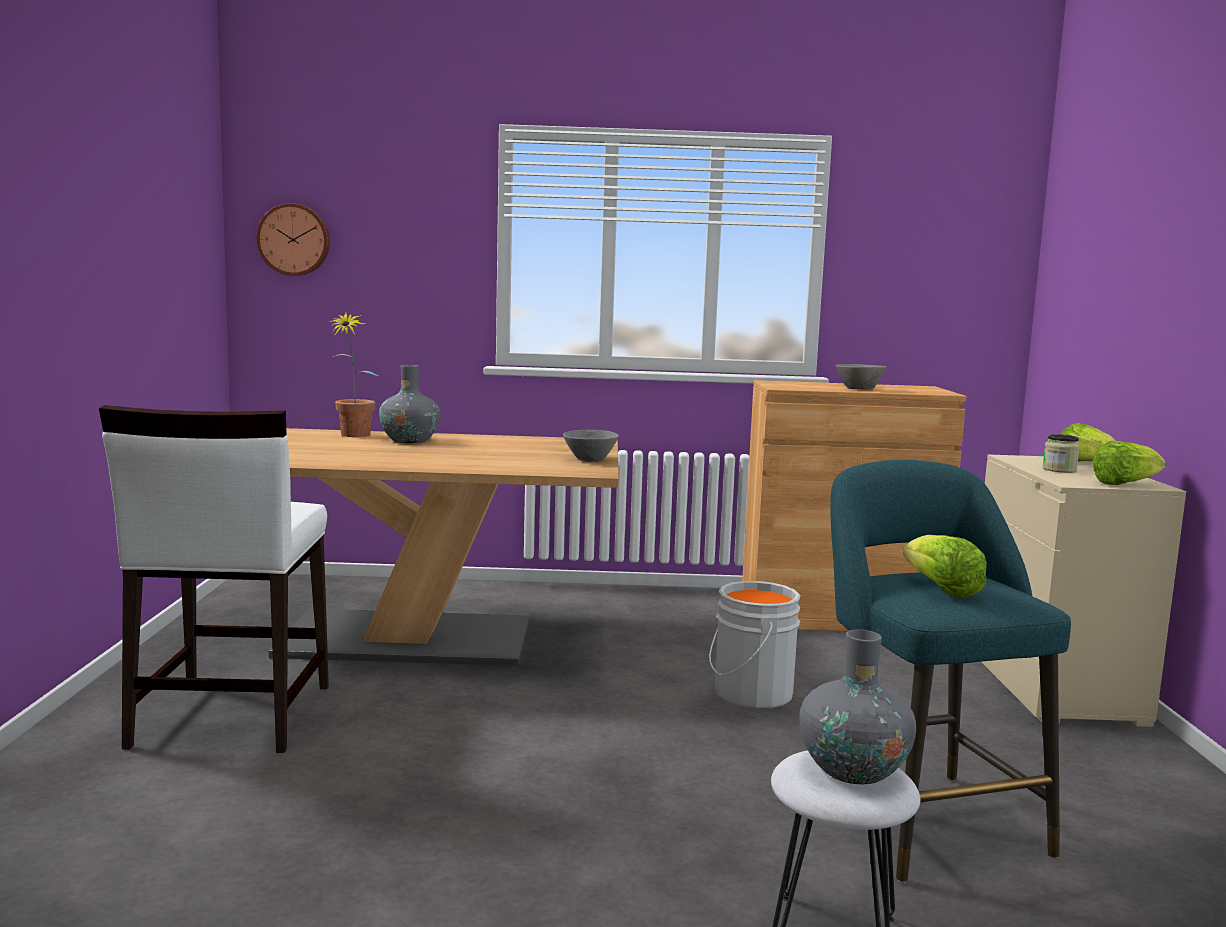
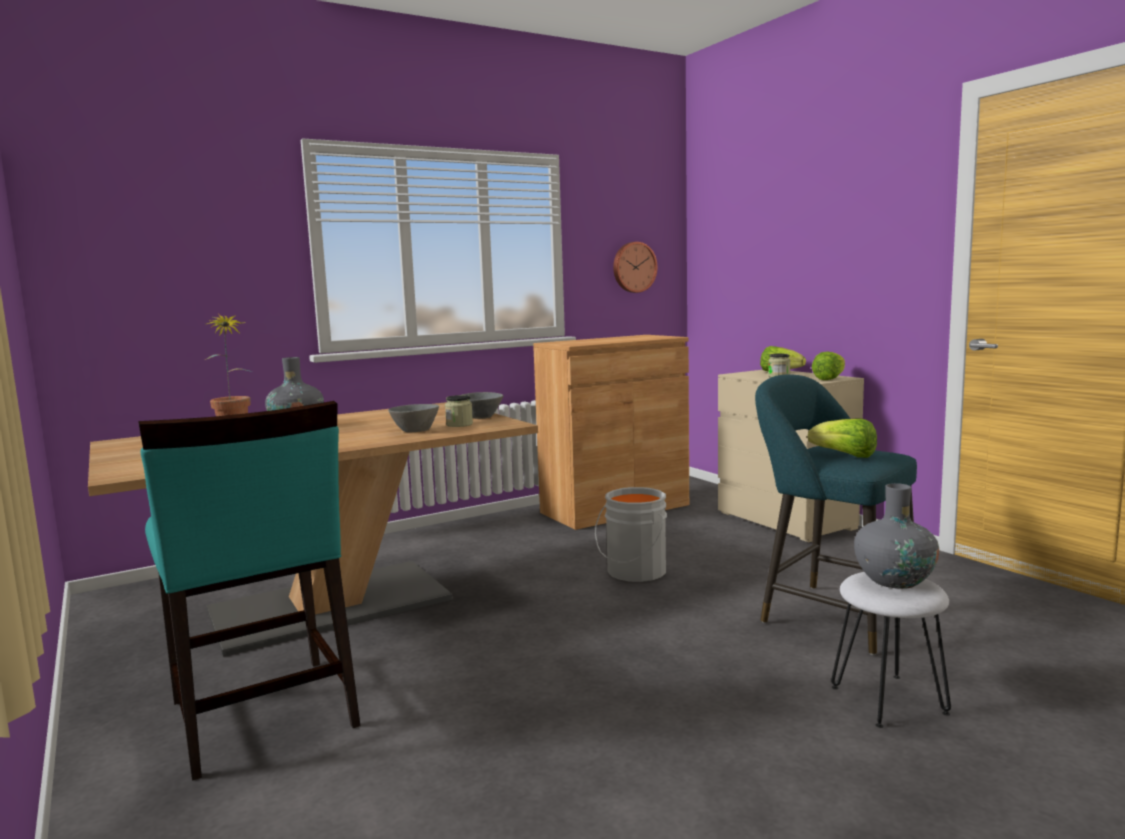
camera: 30 degrees left, 0 degrees up
(230, 716) = (262, 715): white chair -> turquoise chair
(294, 240) = (102, 249): wall clock -> wall clock (633, 267)
(547, 464) = (459, 424): none -> jar
(859, 388) = (618, 340): grey bowl -> grey bowl (415, 430)

